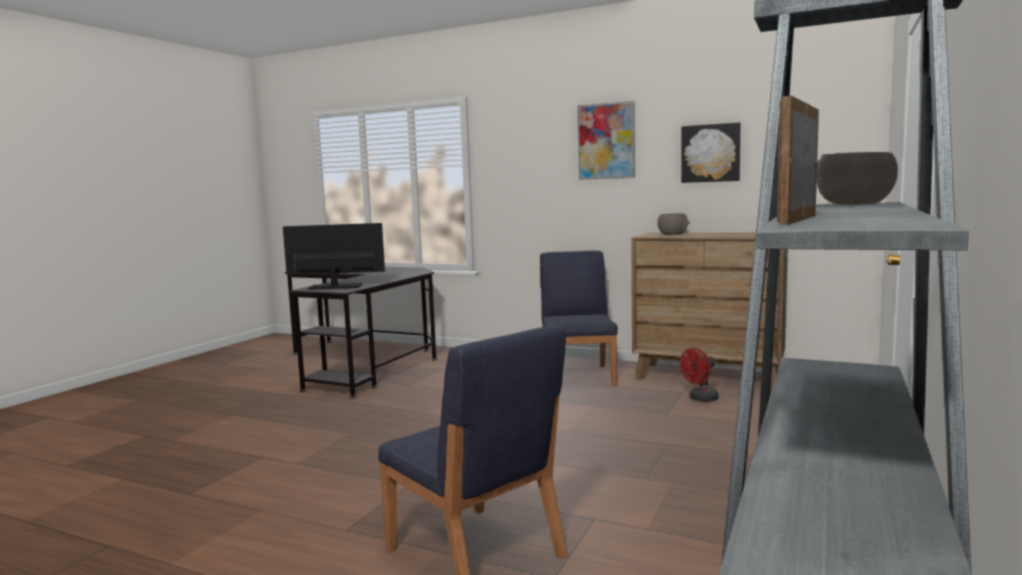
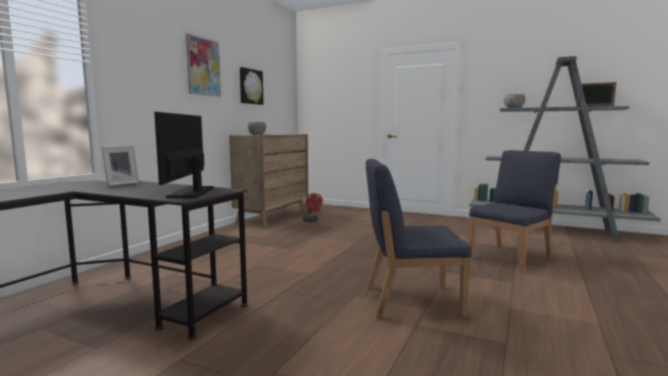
camera: 90 degrees left, 0 degrees up
(401, 274) = (120, 184): none -> picture frame
(578, 376) = (246, 237): blue chair -> blue chair (410, 300)

